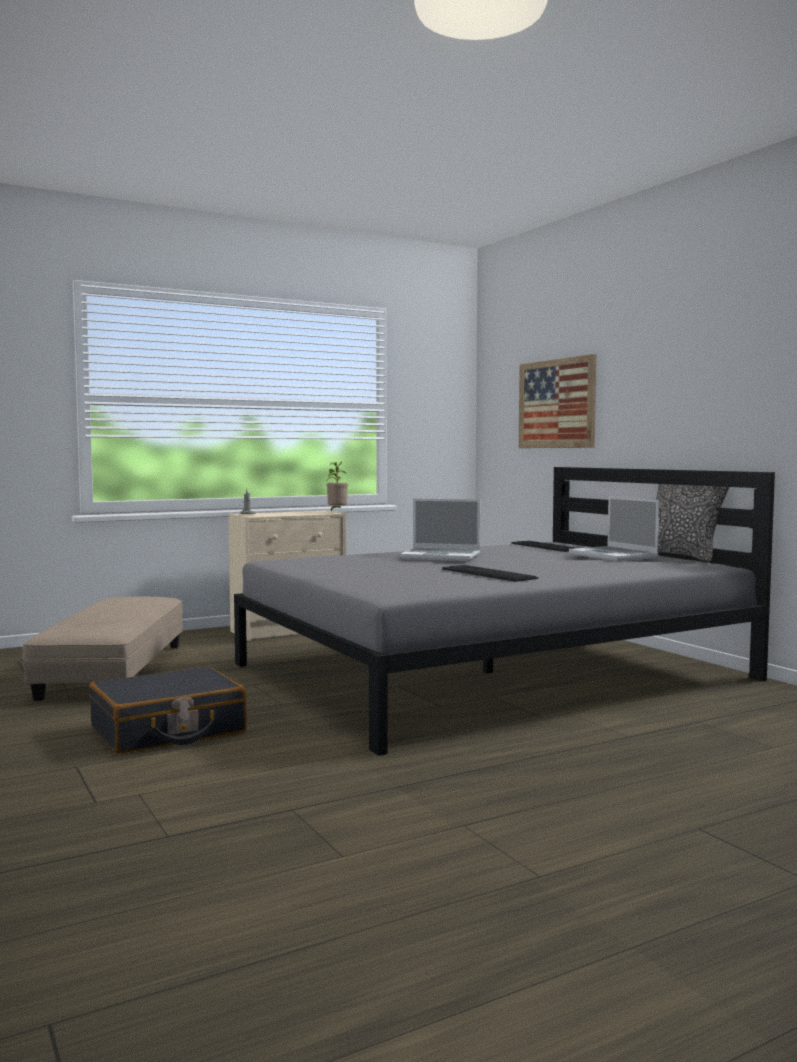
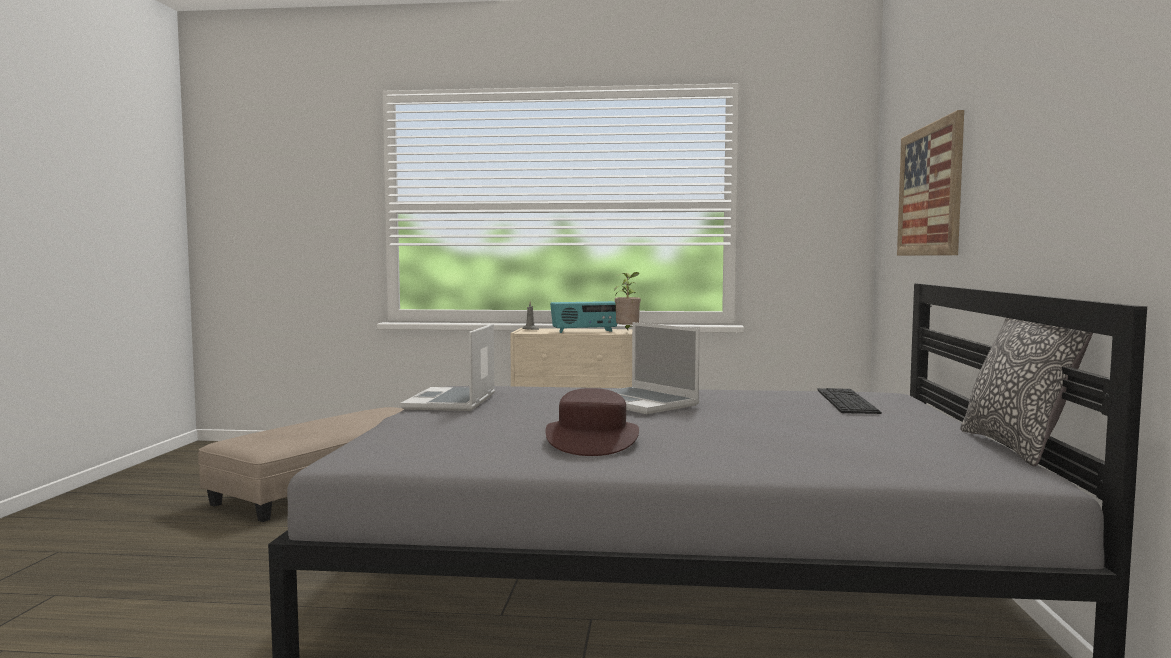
camera: 35 degrees right, 0 degrees up
(168, 730) = (205, 571): black suitcase -> none
(298, 513) = (585, 331): none -> radio
(488, 573) = (592, 440): keyboard -> brown hat
(614, 556) = (876, 432): laptop -> laptop (452, 402)

